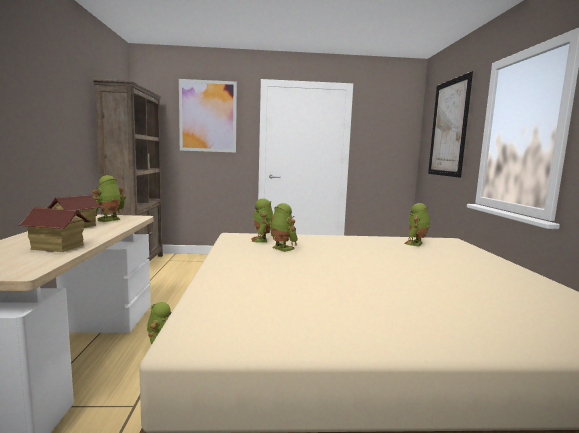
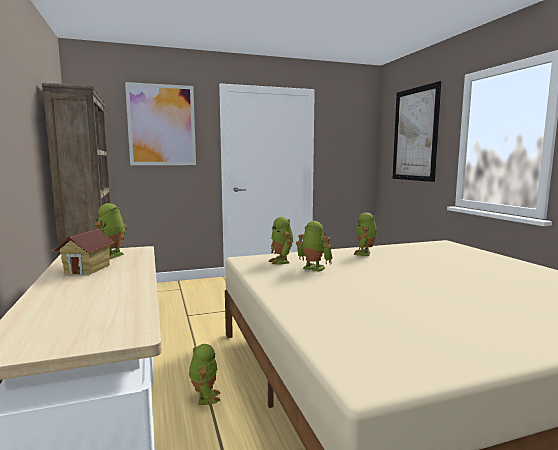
camera: 15 degrees left, 0 degrees up
(57, 247) = (115, 298): toy house -> none
(416, 244) = (423, 250): toy robot -> toy robot (365, 254)

